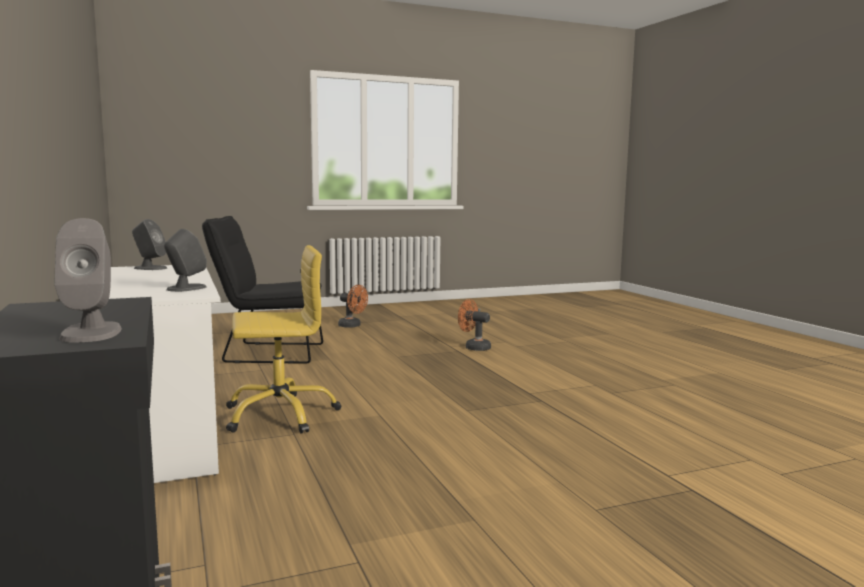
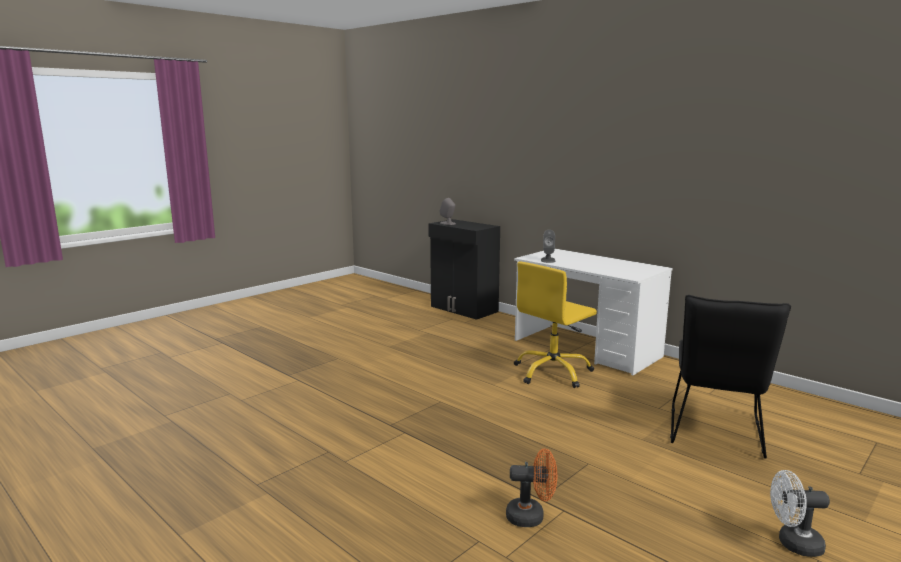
camera: 155 degrees right, 5 degrees up
(150, 268) = (639, 271): grey speaker -> none
(267, 353) = (715, 433): black chair -> black chair turned 135 degrees clockwise
(352, 326) = (793, 544): orange fan -> white fan

